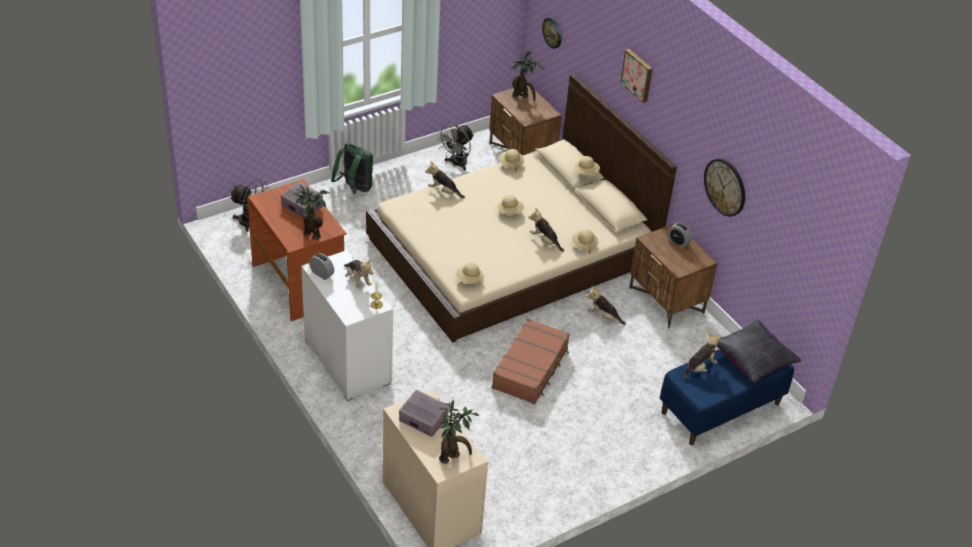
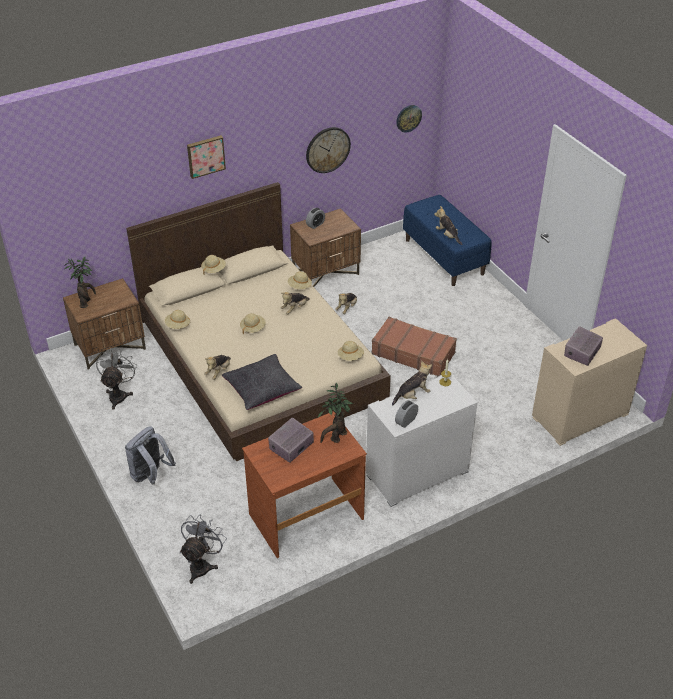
camera: 85 degrees left, 0 degrees up
(354, 189) = (150, 475): green backpack -> grey backpack
(452, 457) = (617, 336): potted plant -> none
(456, 164) = (119, 394): grey fan -> grey fan turned 120 degrees counterclockwise
(552, 32) = (76, 223): wall clock -> wall clock (408, 118)
(753, 358) = (434, 210): black pillow -> black pillow (262, 389)

